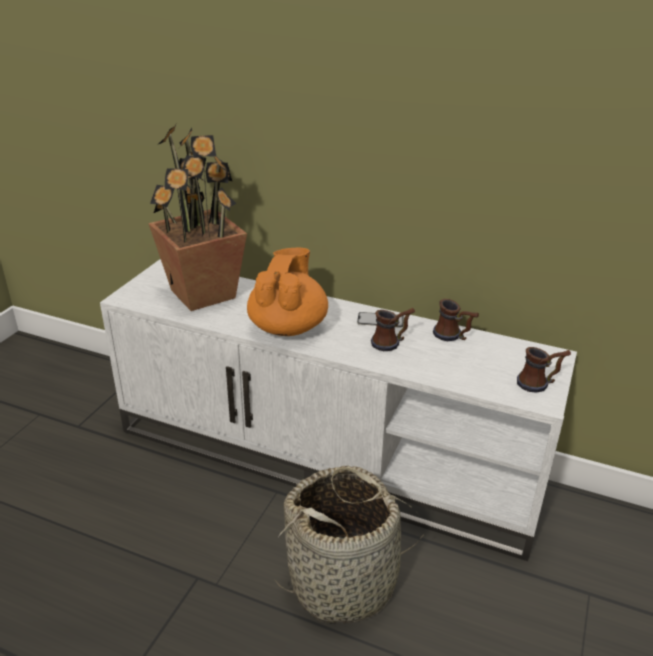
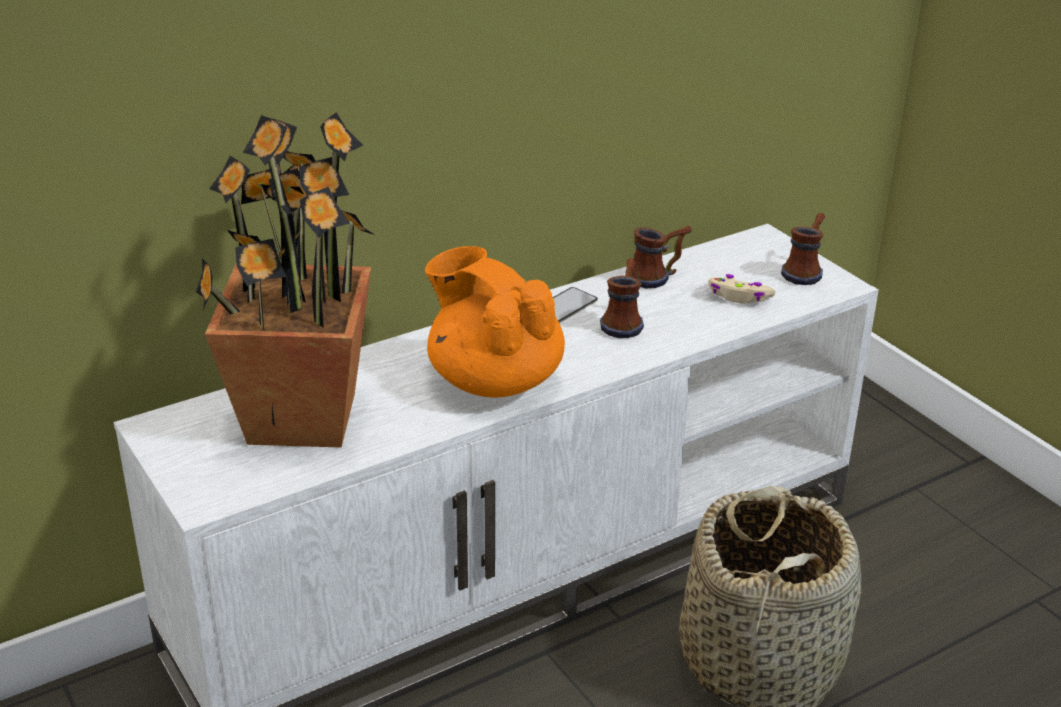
camera: 55 degrees left, 0 degrees up
(472, 370) = (739, 297): none -> beige game controller

